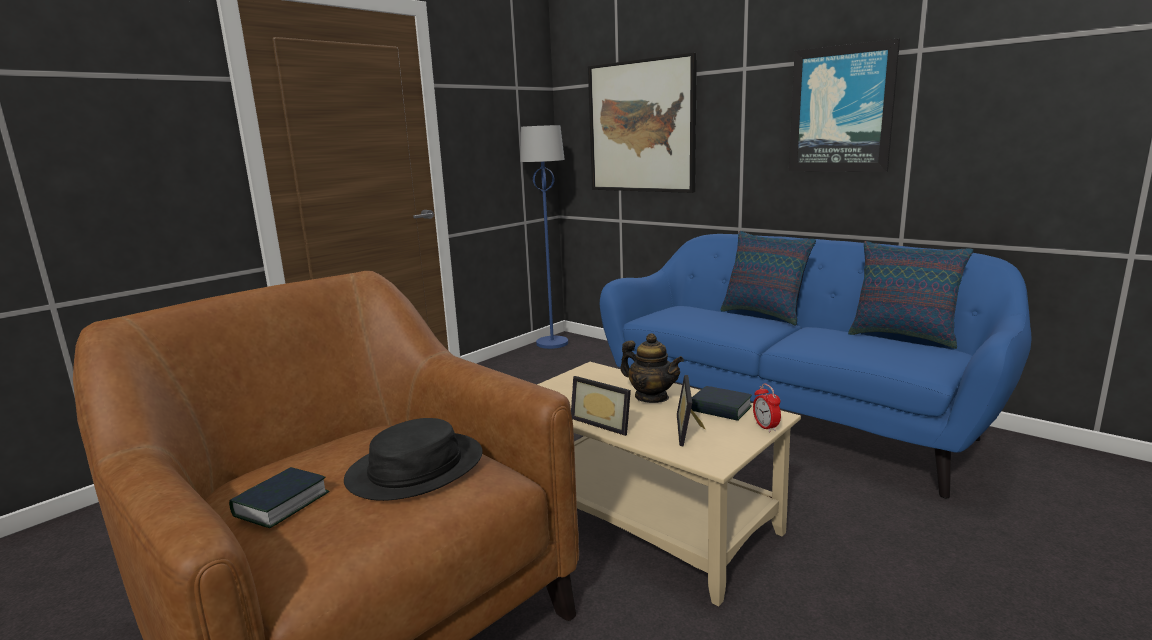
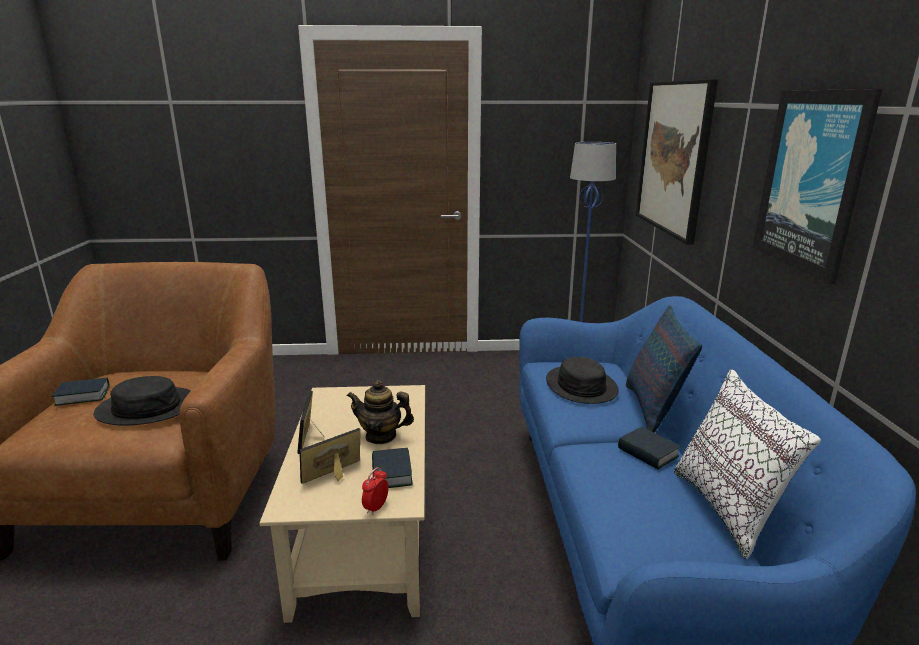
camera: 45 degrees right, 5 degrees up
(651, 397) = (381, 436): teapot -> teapot turned 105 degrees clockwise
(701, 319) = (581, 386): none -> black hat
(818, 331) = (647, 453): none -> book
(903, 337) = (725, 510): blue pillow -> white pillow

